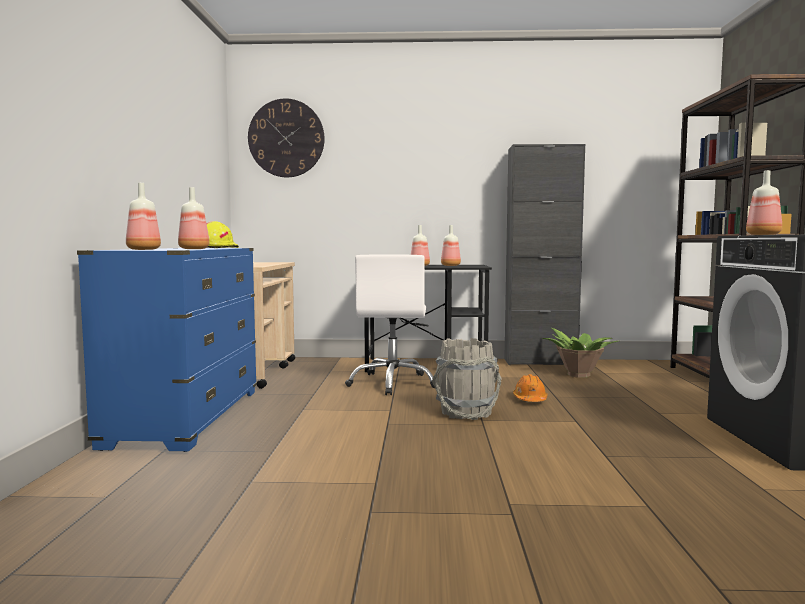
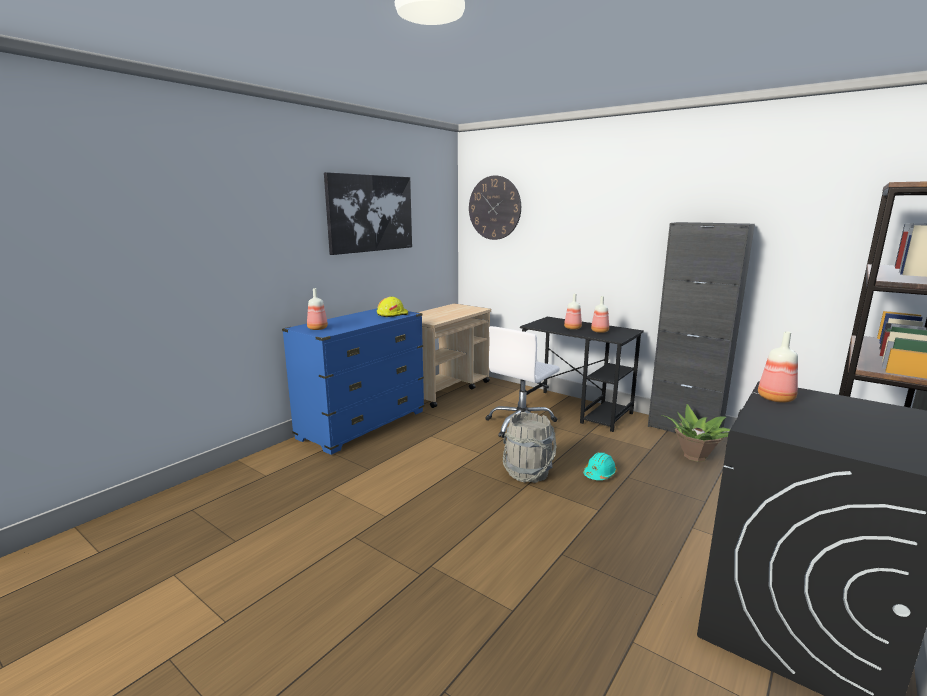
camera: 35 degrees right, 10 degrees up
(161, 109) = (370, 213): none -> picture
(193, 249) = (354, 325): bottle -> none
(530, 399) = (599, 474): orange hard hat -> turquoise hard hat

